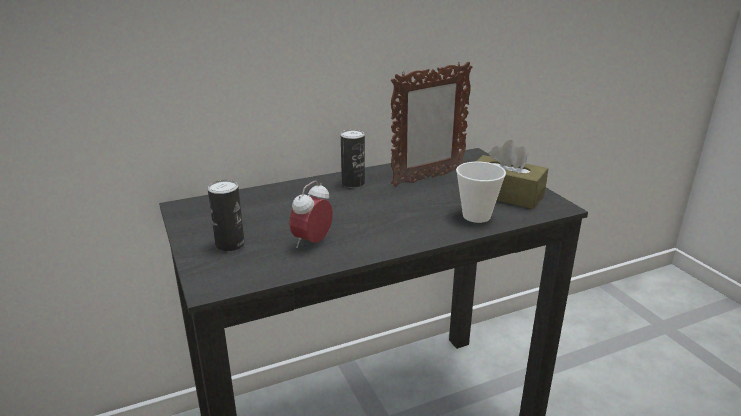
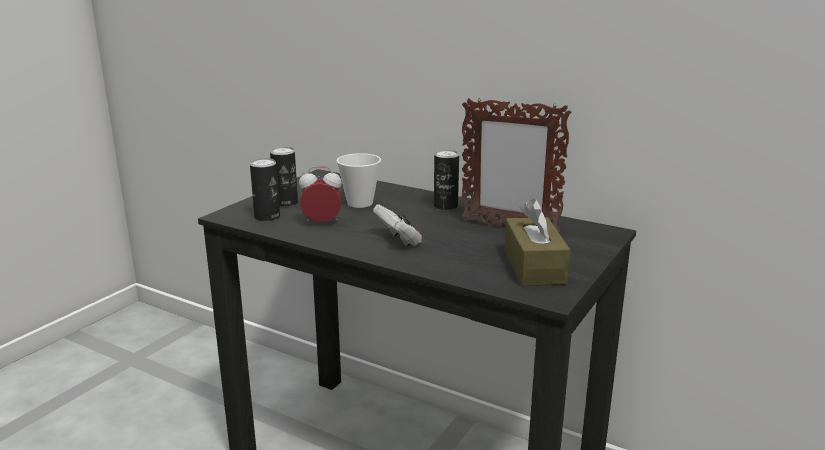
camera: 55 degrees right, 5 degrees down
(254, 265) = (267, 217): none -> can
(401, 223) = (399, 241): none -> white game controller
(476, 216) = (461, 265): cup -> cup (360, 203)

